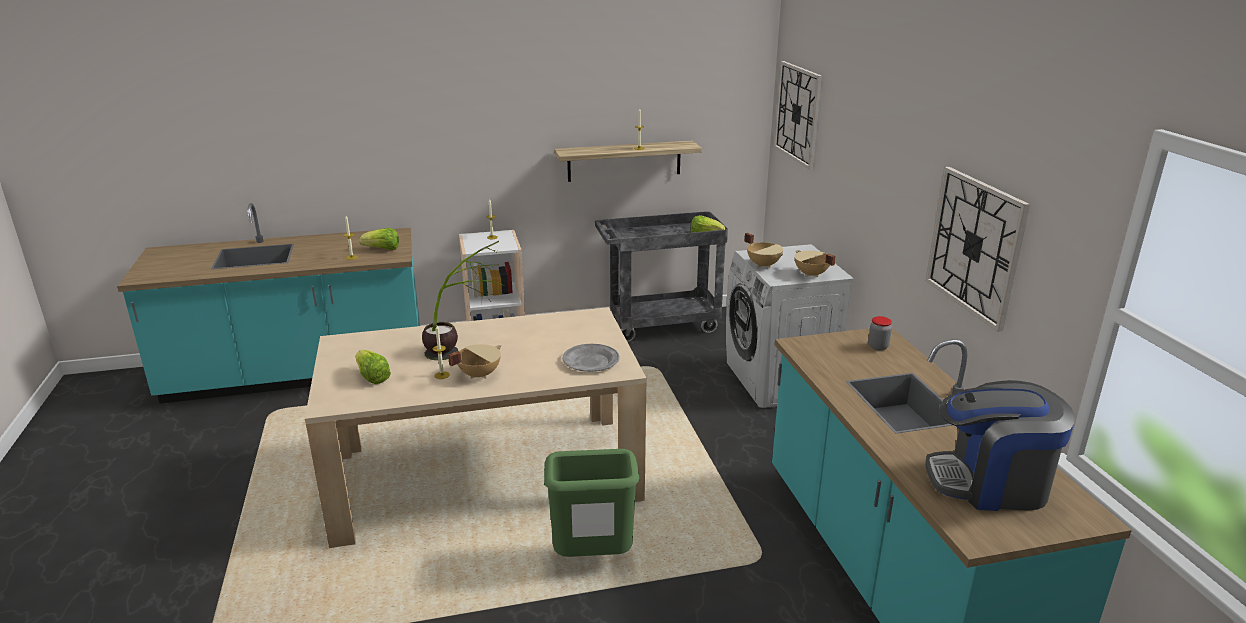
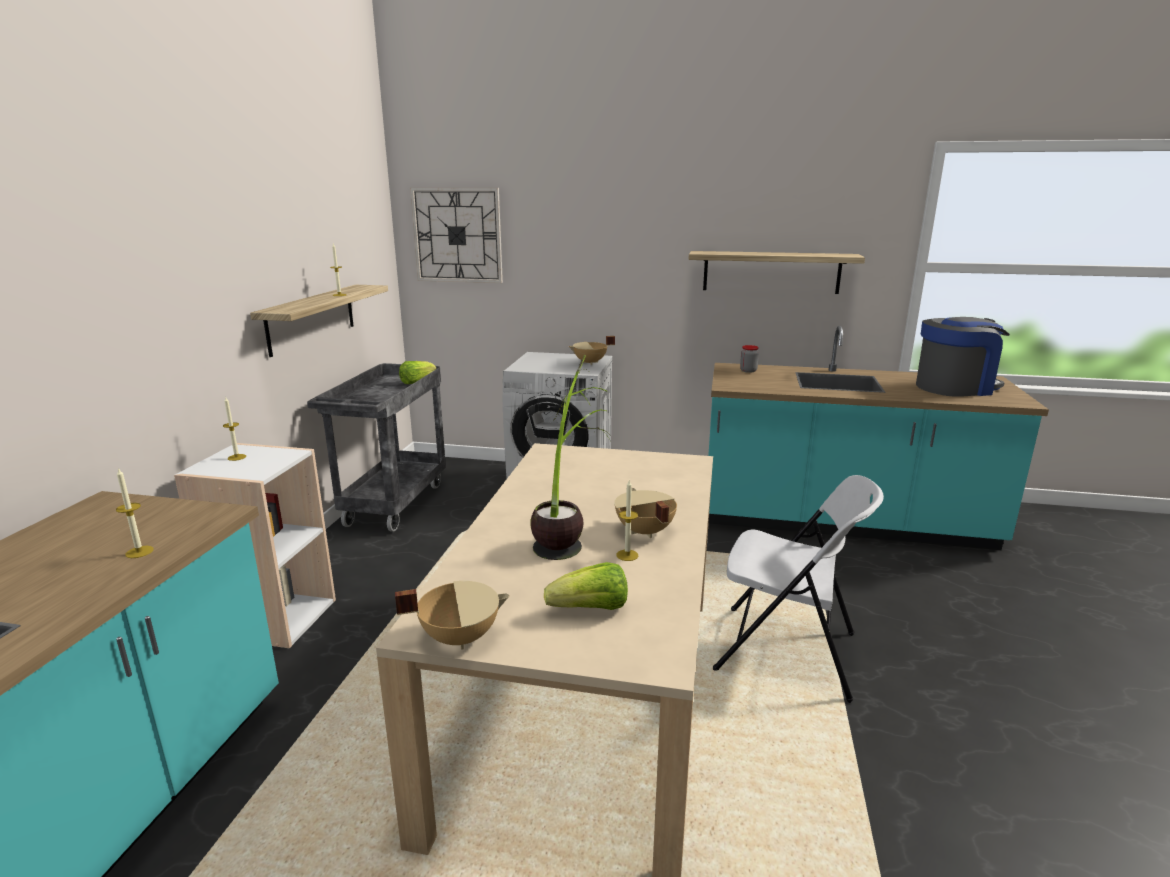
camera: 65 degrees left, 5 degrees down
(382, 249) = (158, 522): lettuce -> none
(590, 361) = (658, 471): grey plate -> none
(592, 560) = (785, 651): green trash can -> white chair
(764, 265) = (550, 369): beige cooking pot -> beige cooking pot (459, 637)
(975, 246) = (771, 272): wall clock -> shelf
(990, 483) = (955, 387): coffee machine -> coffee machine turned 135 degrees counterclockwise

